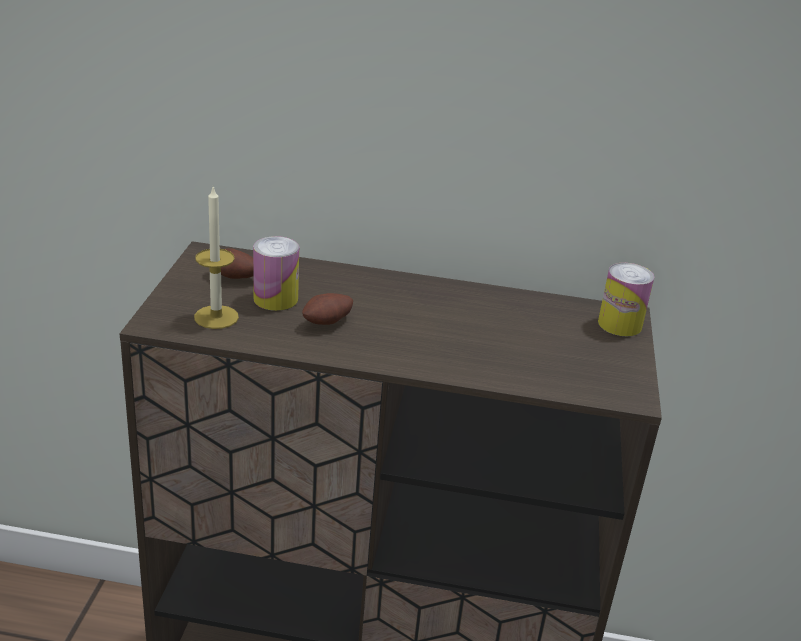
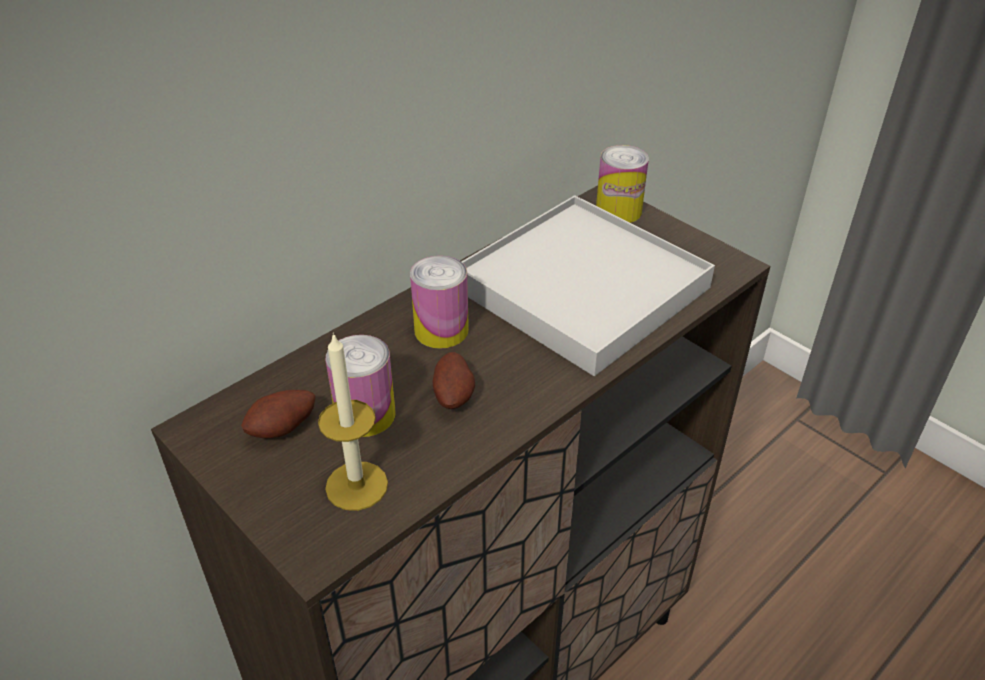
camera: 50 degrees left, 10 degrees up
(383, 297) = (441, 330): none -> can
(501, 336) = (581, 288): none -> white tray

